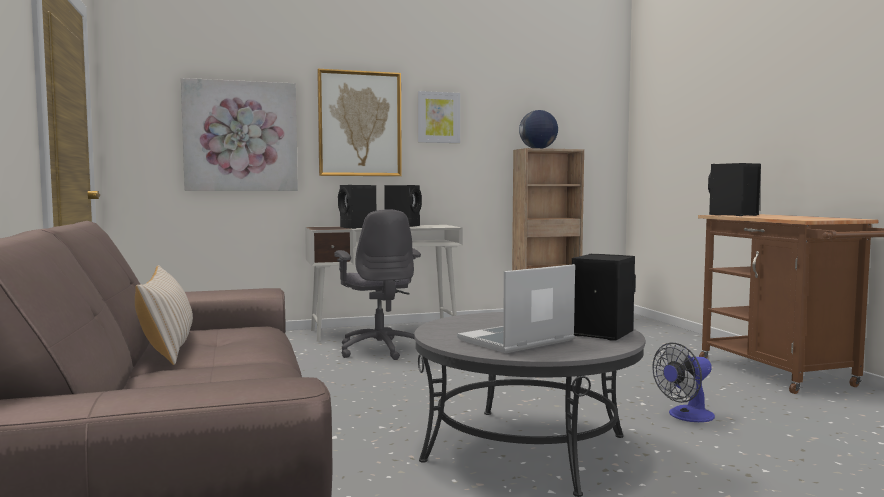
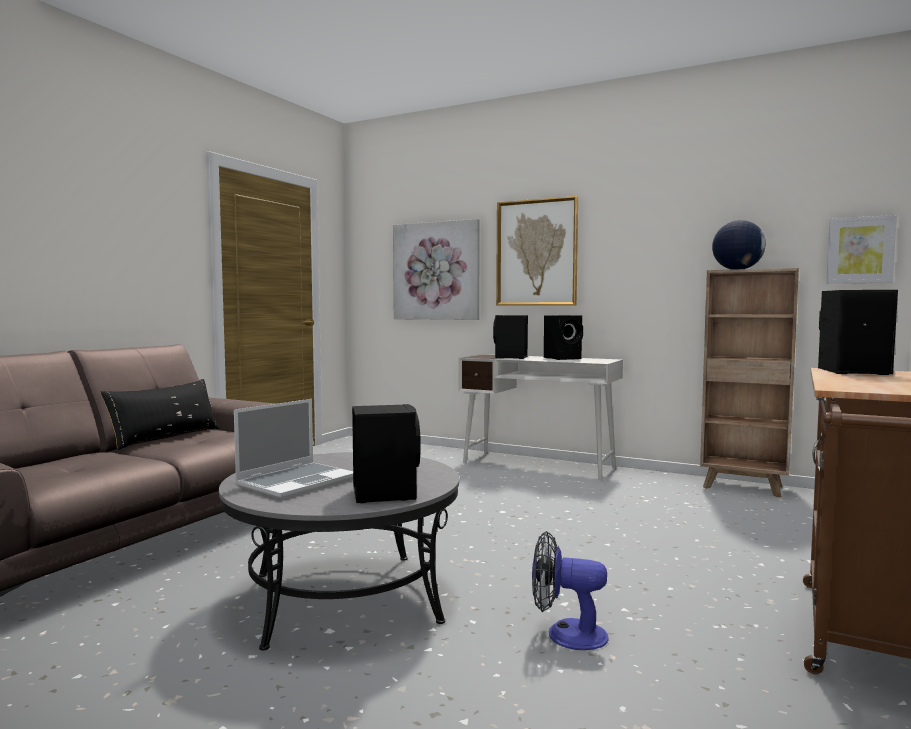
camera: 45 degrees right, 0 degrees up
(168, 345) = (166, 437): beige pillow -> black pillow
(379, 349) = (486, 481): grey office chair -> none
(438, 117) = (620, 239): picture -> picture (860, 250)
(516, 341) = (297, 482): laptop -> laptop turned 120 degrees clockwise

